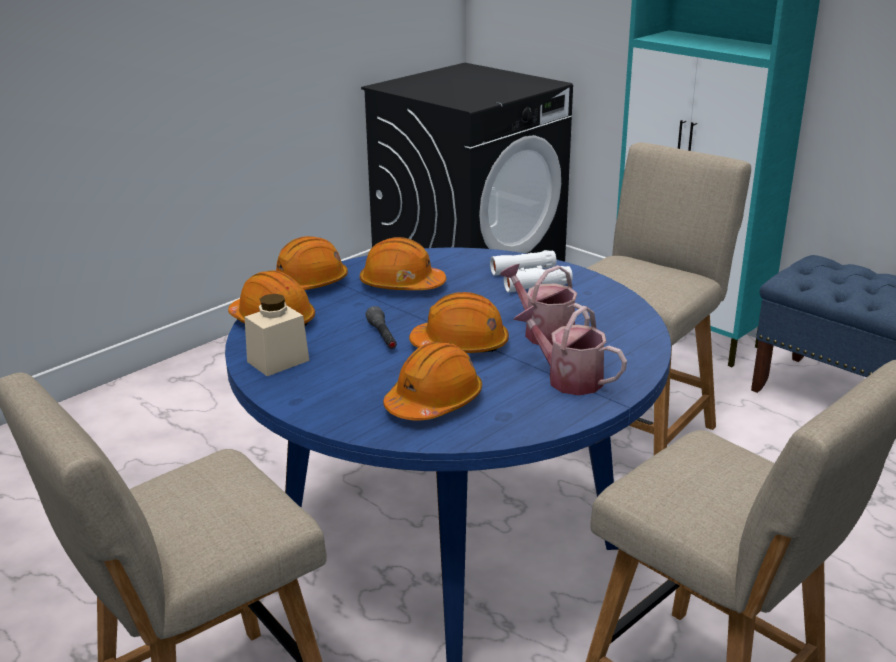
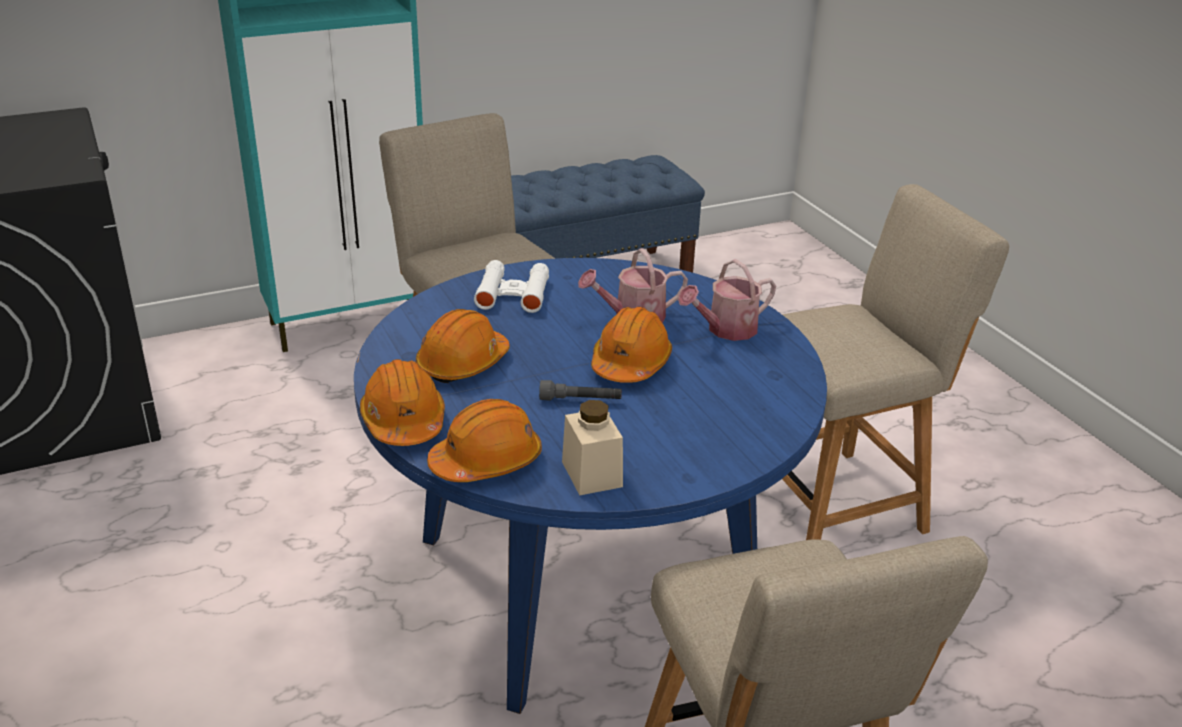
camera: 70 degrees left, 5 degrees up
(434, 402) = (733, 401): orange hard hat -> none

